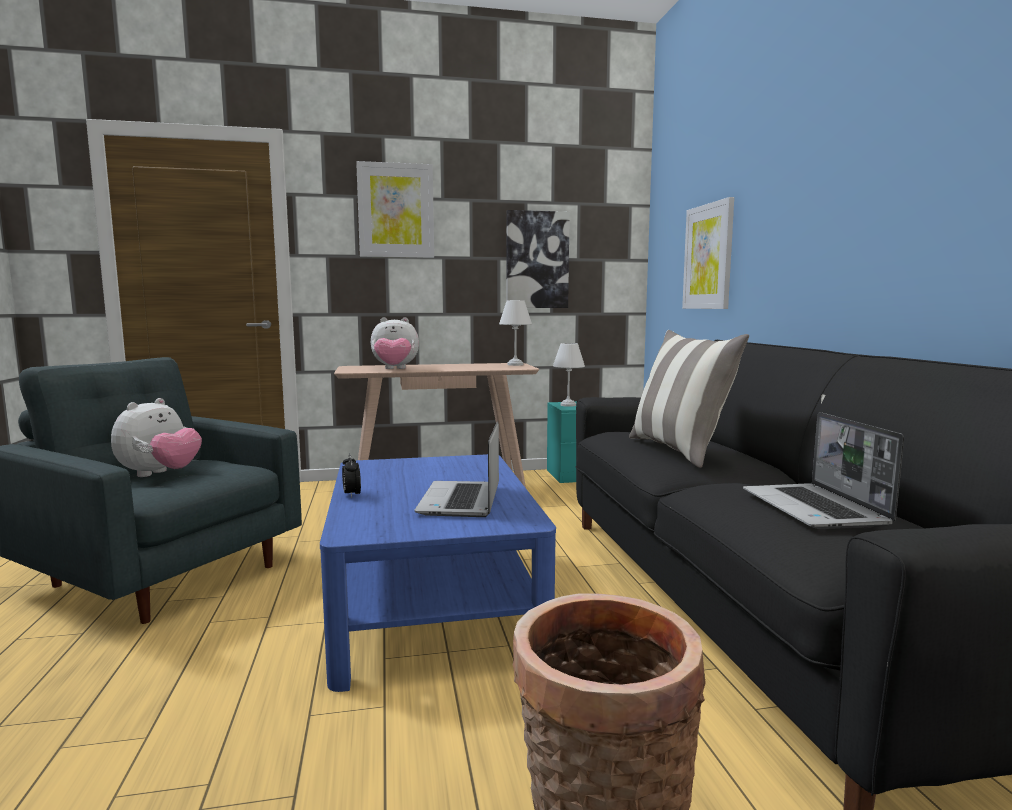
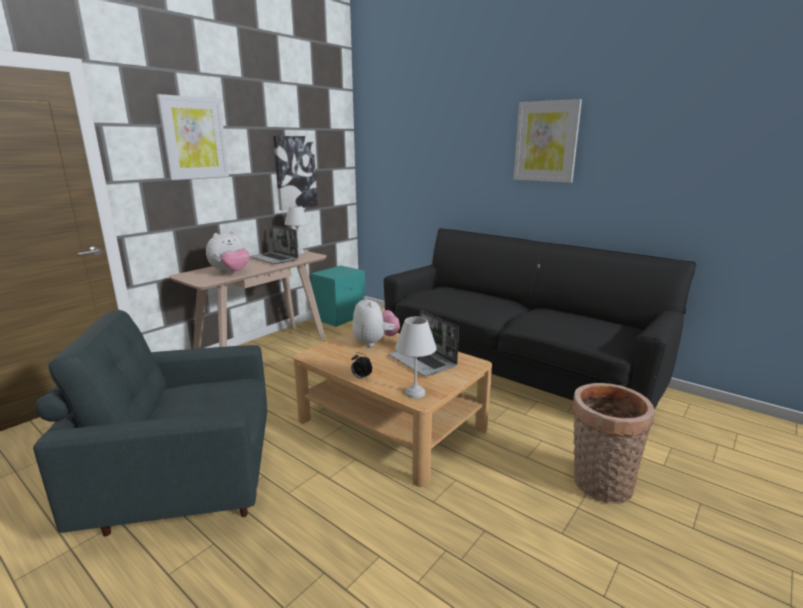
camera: 40 degrees left, 10 degrees up
(160, 474) = (183, 410): plush toy -> plush toy (375, 342)
(433, 603) = (391, 424): blue coffee table -> beige coffee table
(569, 405) = (329, 273): white table lamp -> white table lamp (416, 392)
(679, 451) = (472, 301): pillow -> none
(708, 257) = (421, 175): picture -> picture (546, 141)
(815, 509) = (575, 322): laptop -> laptop (275, 259)

